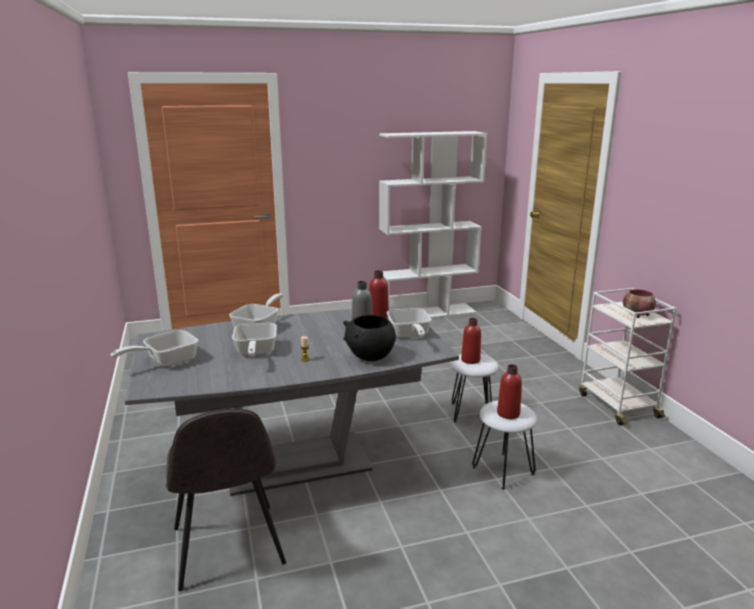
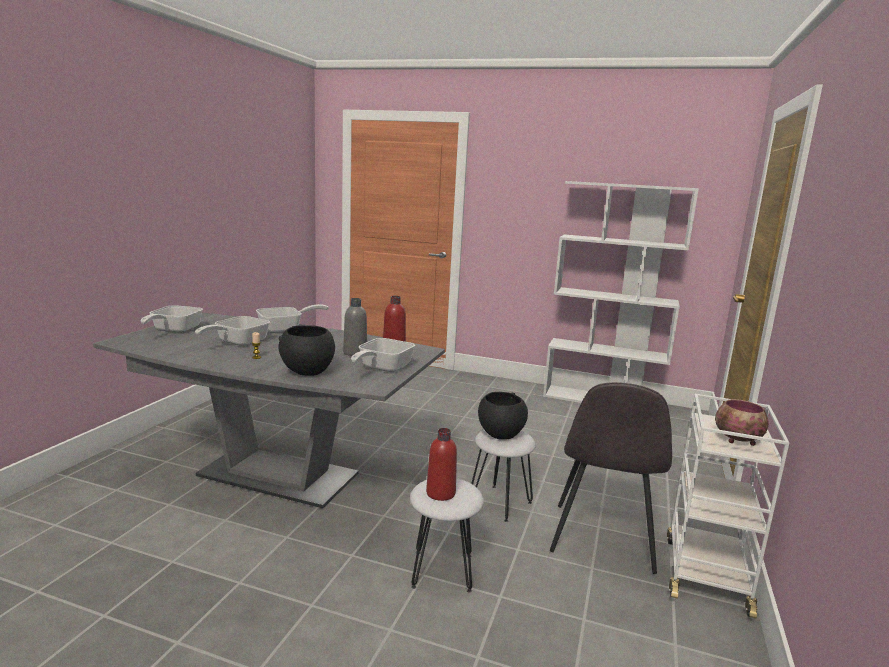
camera: 35 degrees right, 5 degrees down
(165, 361) = (173, 330): frying pan -> frying pan turned 75 degrees counterclockwise
(228, 548) = (133, 511): grey chair -> grey chair (602, 539)
(470, 360) = (500, 434): red bottle -> black bowl

